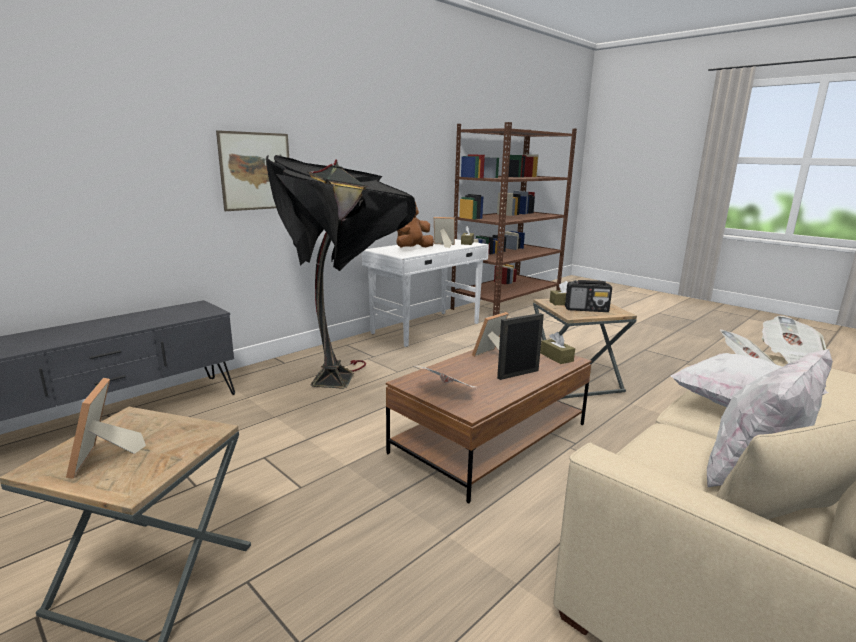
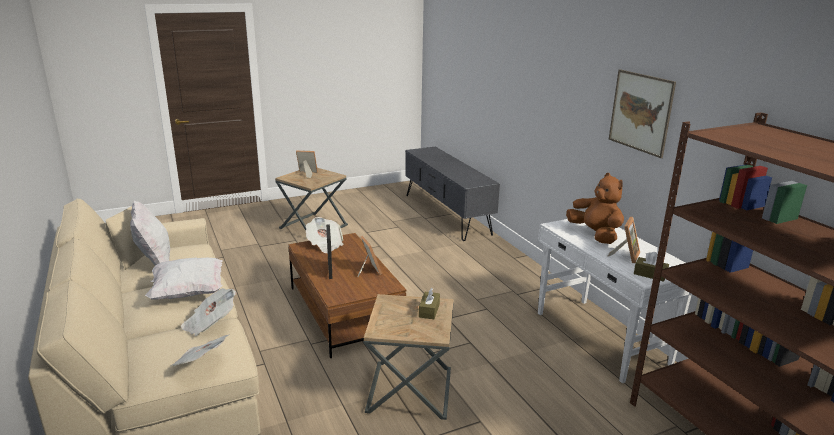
camera: 110 degrees right, 5 degrees up
(256, 171) = (538, 109): picture -> picture (640, 112)
(344, 381) = (467, 275): black floor lamp -> none
(556, 357) = (345, 293): brown tissue box -> none
(587, 309) = (399, 315): radio -> none

